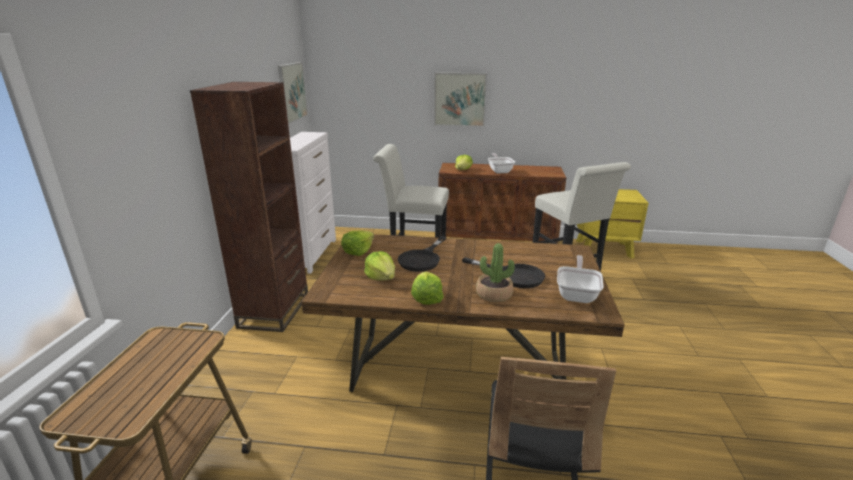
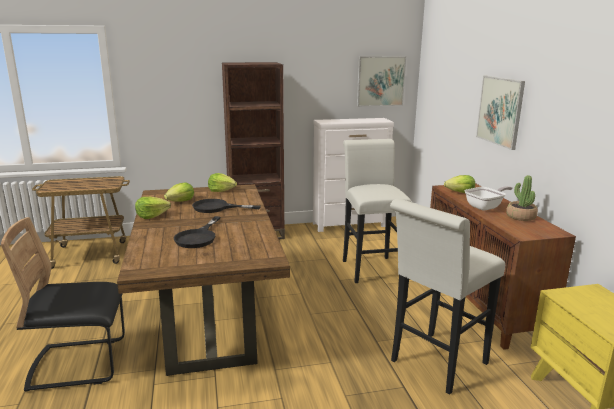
camera: 70 degrees right, 5 degrees down
(494, 294) = (162, 233): potted plant -> potted plant (520, 217)
(577, 294) = (169, 262): frying pan -> none

